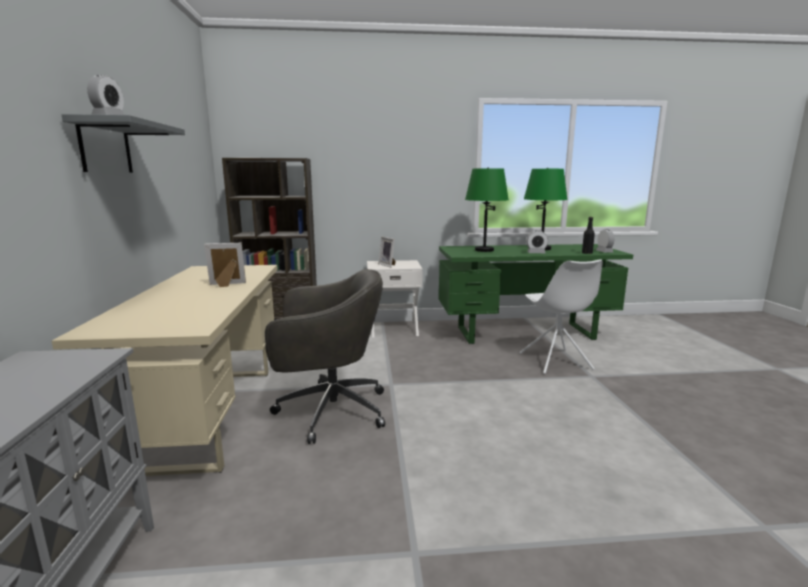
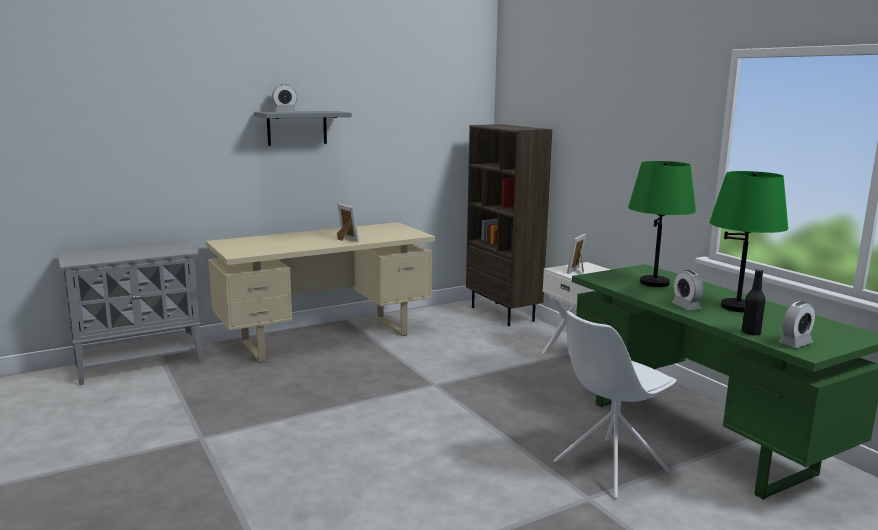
camera: 65 degrees right, 0 degrees up
(329, 410) = (362, 372): grey office chair -> none

